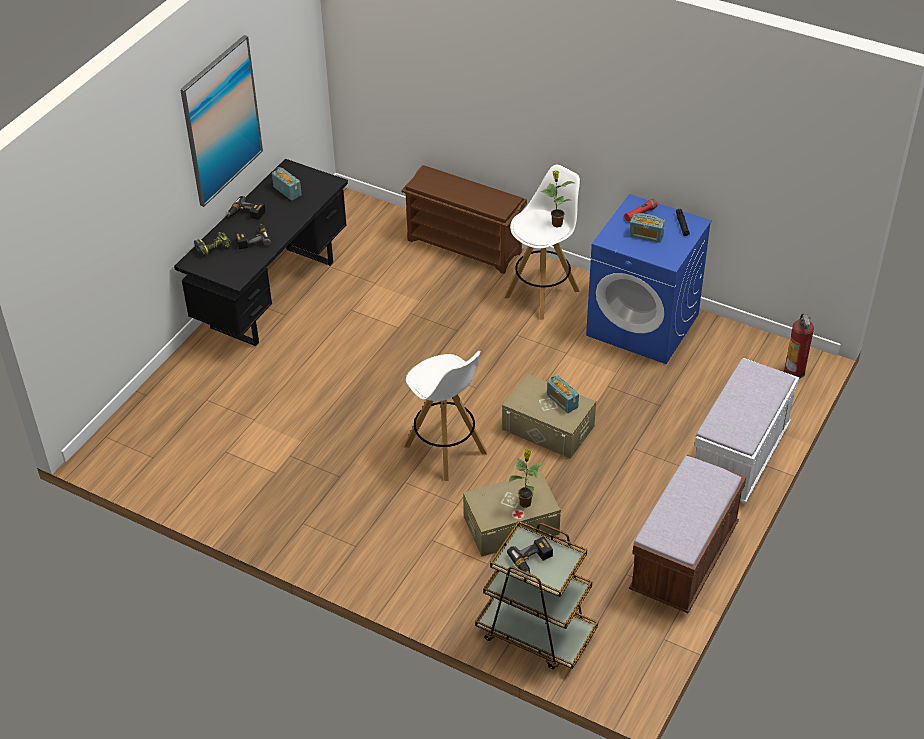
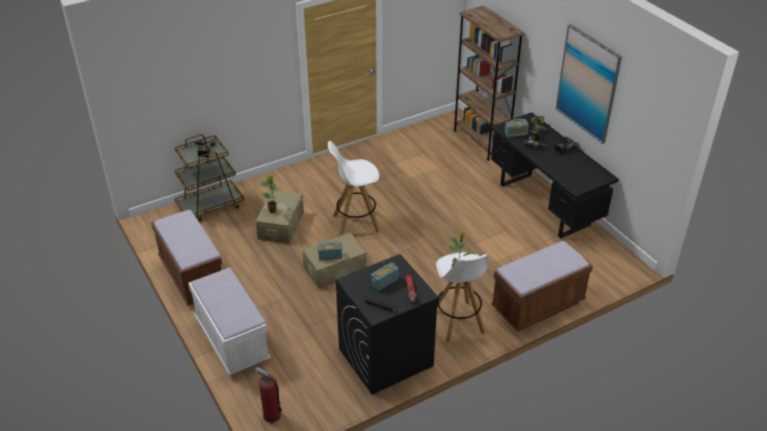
camera: 120 degrees right, 5 degrees down
(154, 402) = (481, 141): none -> brown bookcase
(287, 191) = (578, 168): radio -> radio (515, 134)
(465, 246) = (538, 305): brown shoe rack -> brown bench
(643, 325) = (385, 358): blue washing machine -> black washing machine

